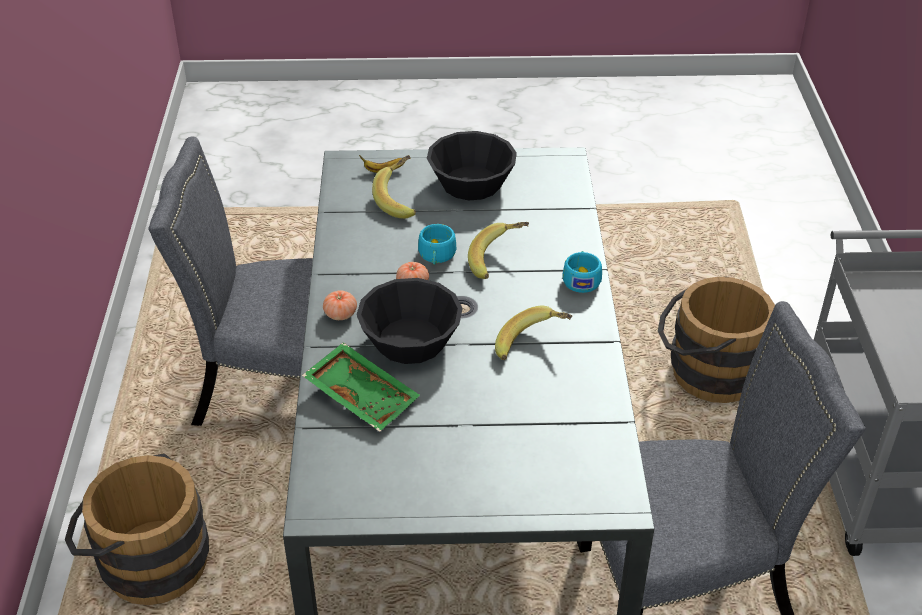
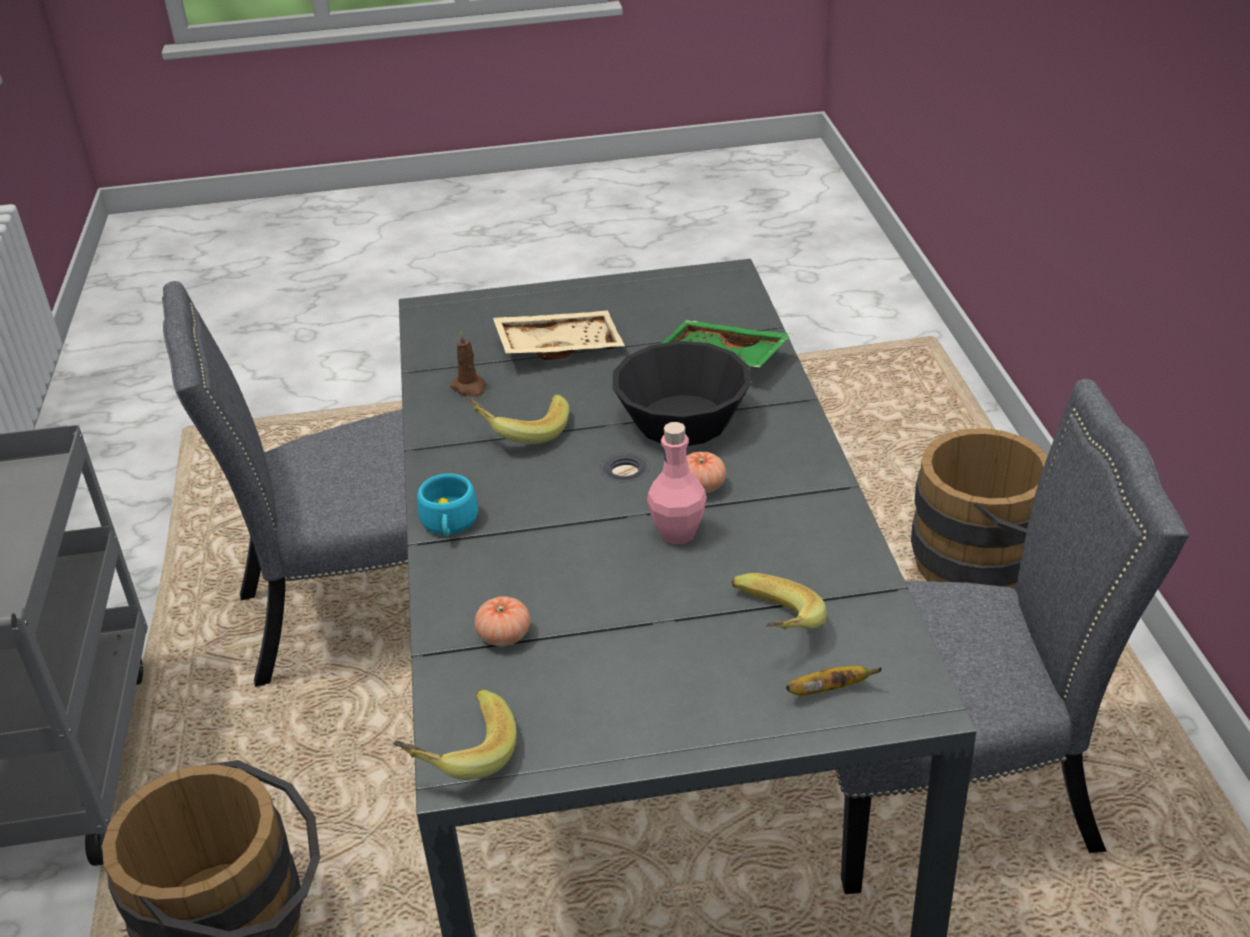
camera: 175 degrees right, 5 degrees down
(340, 314) = (788, 438): tomato -> tomato (504, 636)
(436, 256) = (678, 533): turquoise cup -> pink bottle
(471, 183) = (648, 682): black bowl -> none
(496, 432) = (559, 346): none -> beige tray
(499, 261) = (578, 537): banana -> banana (459, 754)
(574, 395) = (470, 387): none -> brown candle

